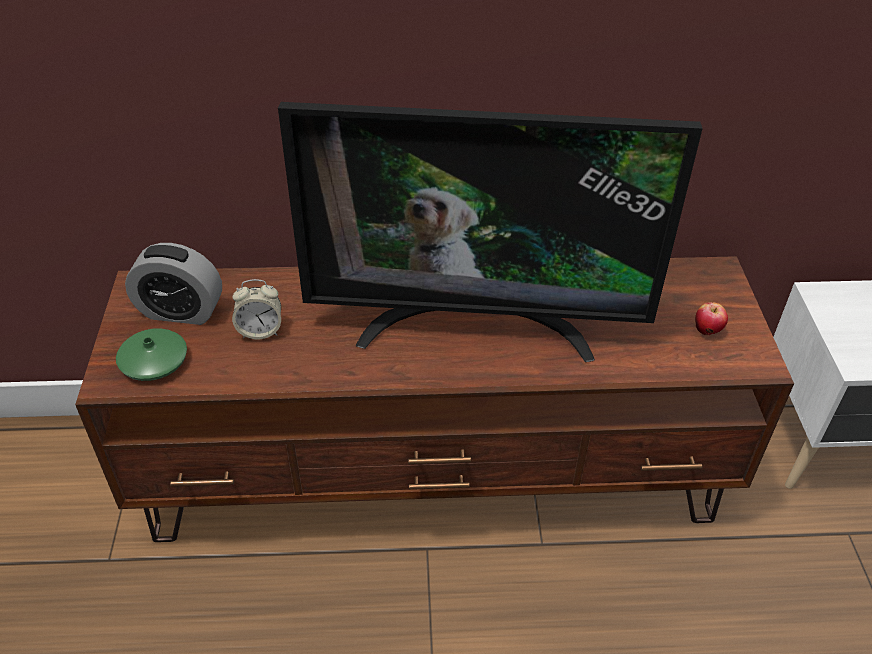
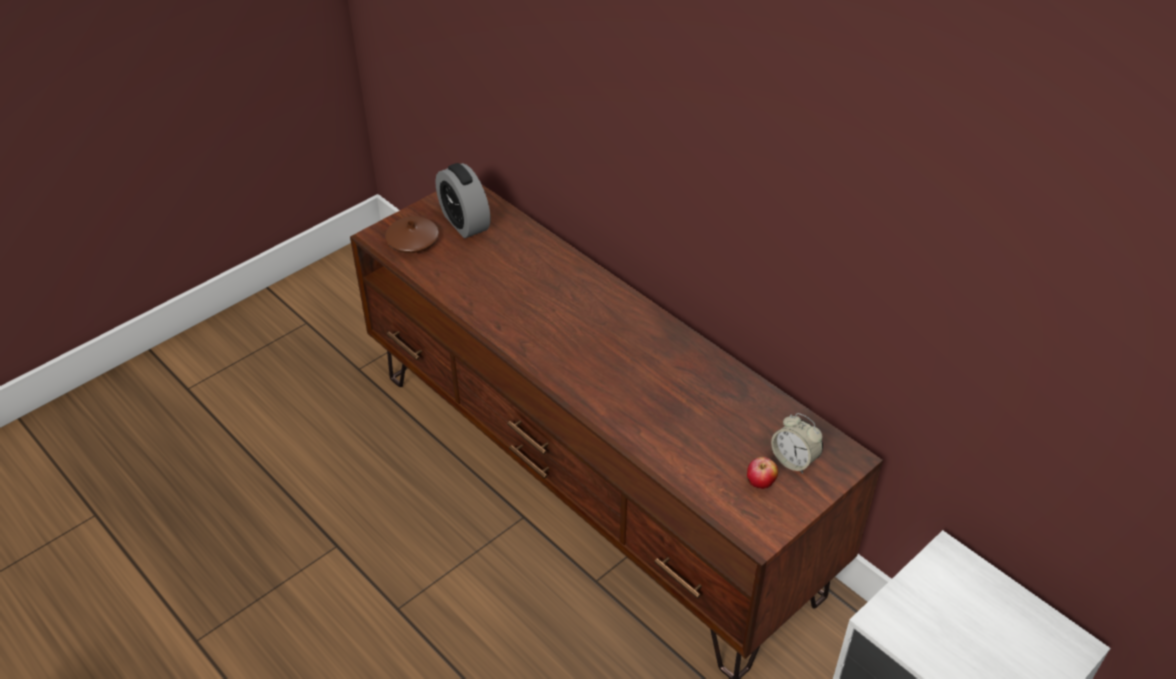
camera: 50 degrees right, 0 degrees up
(154, 362) = (413, 241): green vase -> brown vase
(260, 331) = (488, 265): alarm clock -> alarm clock (794, 460)
(476, 324) = (613, 356): television -> none

